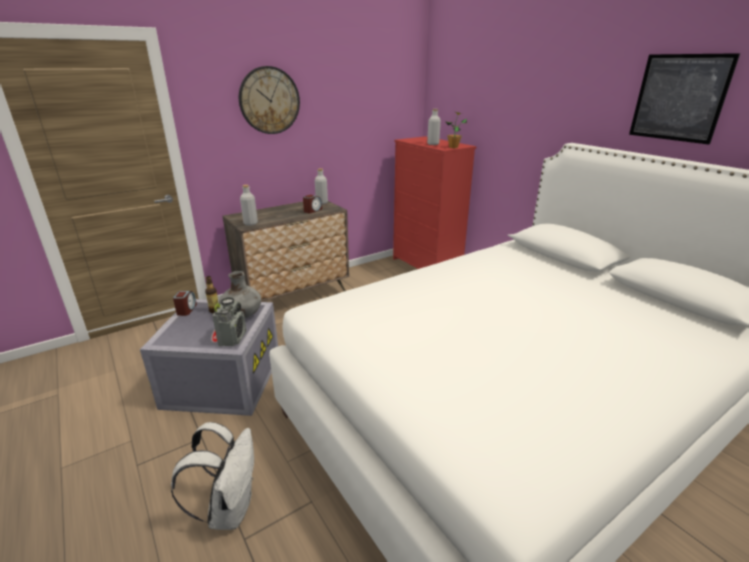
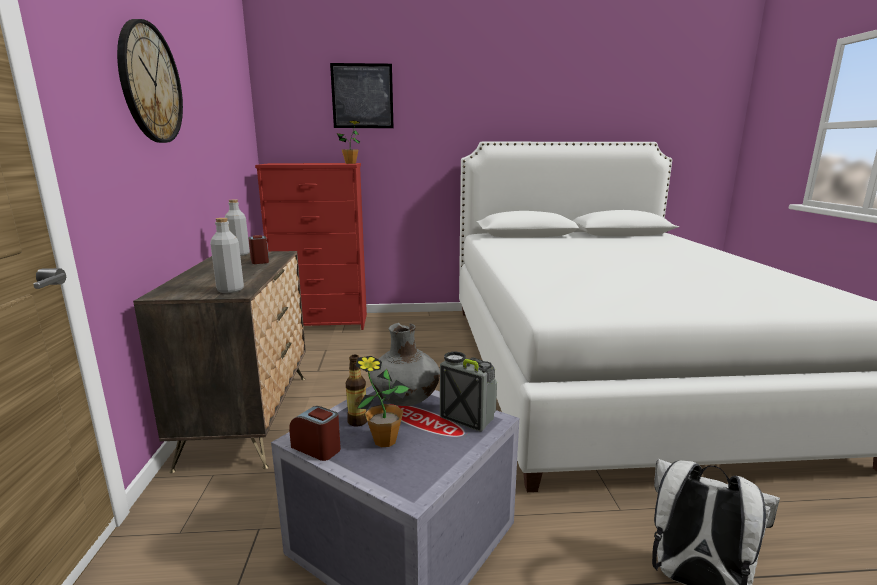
camera: 60 degrees left, 10 degrees down
(199, 323) = (385, 441): none -> potted plant
(433, 144) = (318, 163): grey bottle -> none
(679, 98) = (553, 99): picture -> picture (362, 96)

